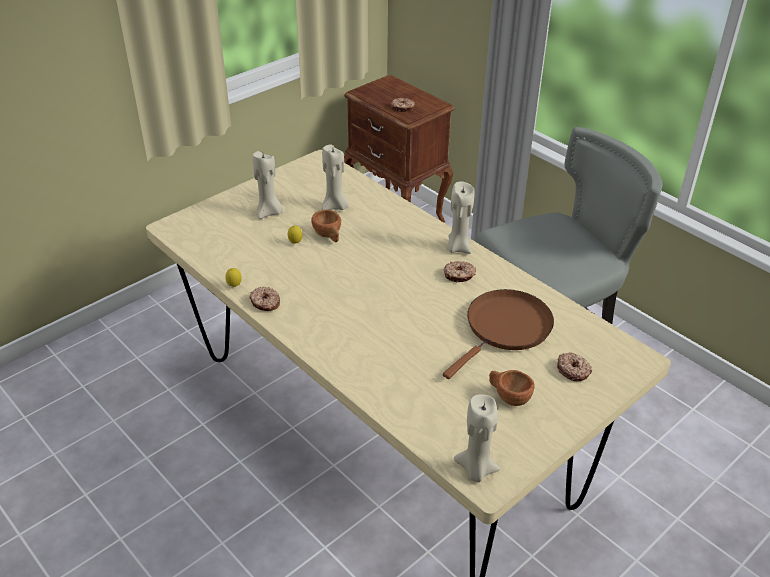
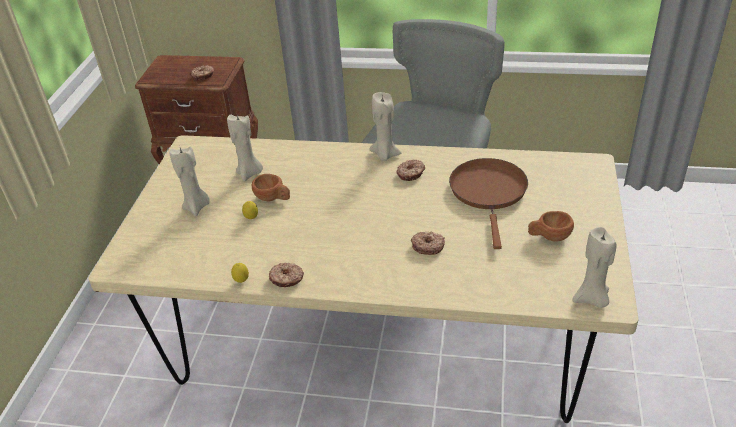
camera: 35 degrees left, 0 degrees up
(573, 370) = (565, 194): donut -> donut (428, 246)

